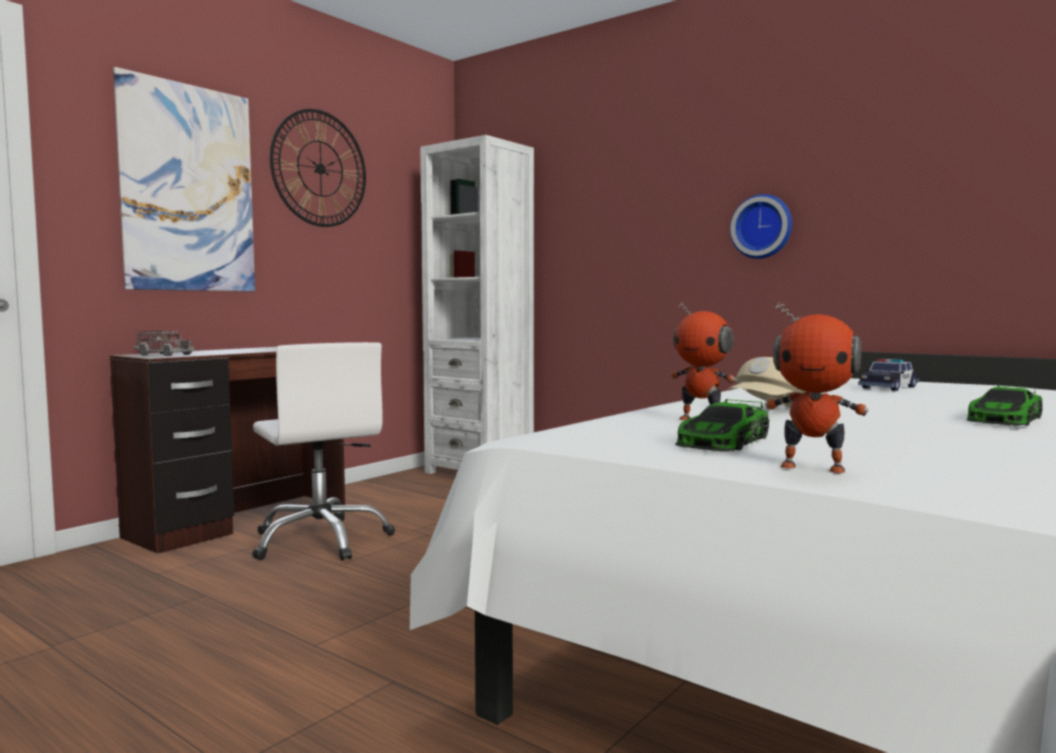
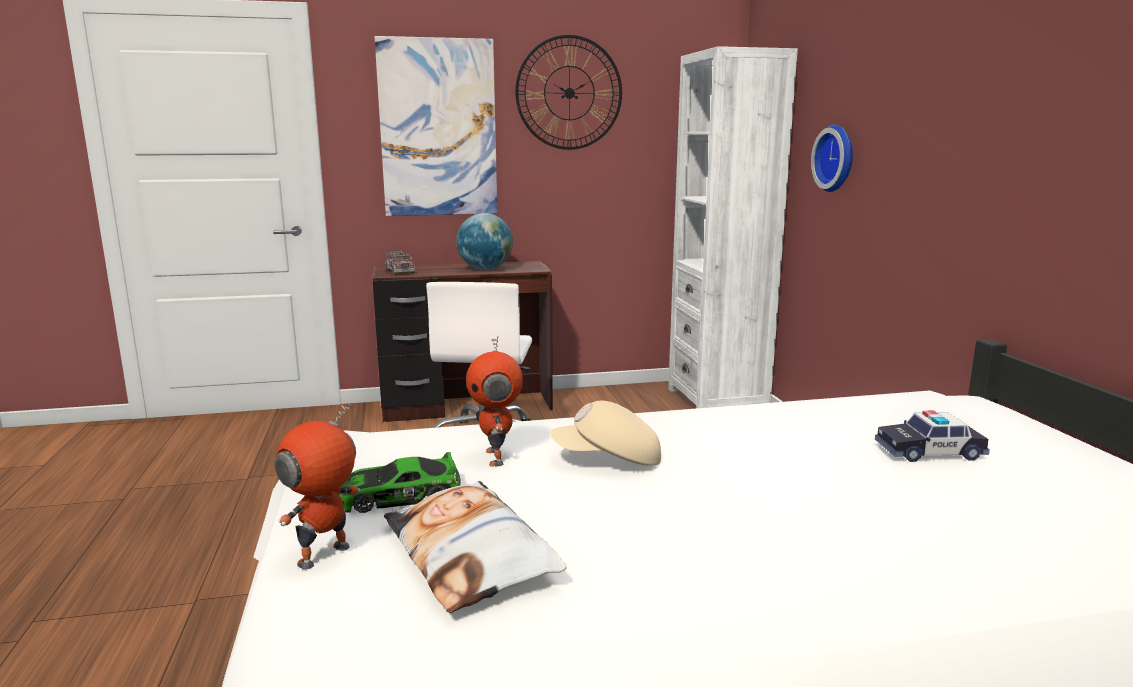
camera: 40 degrees right, 10 degrees up
(265, 349) = (485, 269): none -> globe
(762, 227) = (987, 173): wall clock -> wall clock (837, 158)
(813, 467) = (325, 556): toy robot -> toy robot turned 60 degrees clockwise
(883, 447) = (470, 555): none -> pillow
(1005, 419) = (783, 563): toy car -> none

